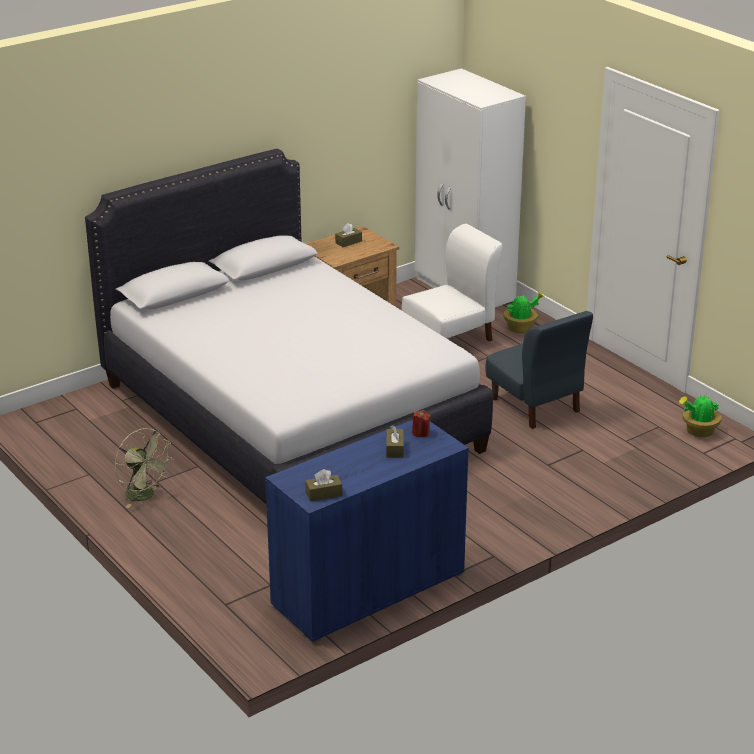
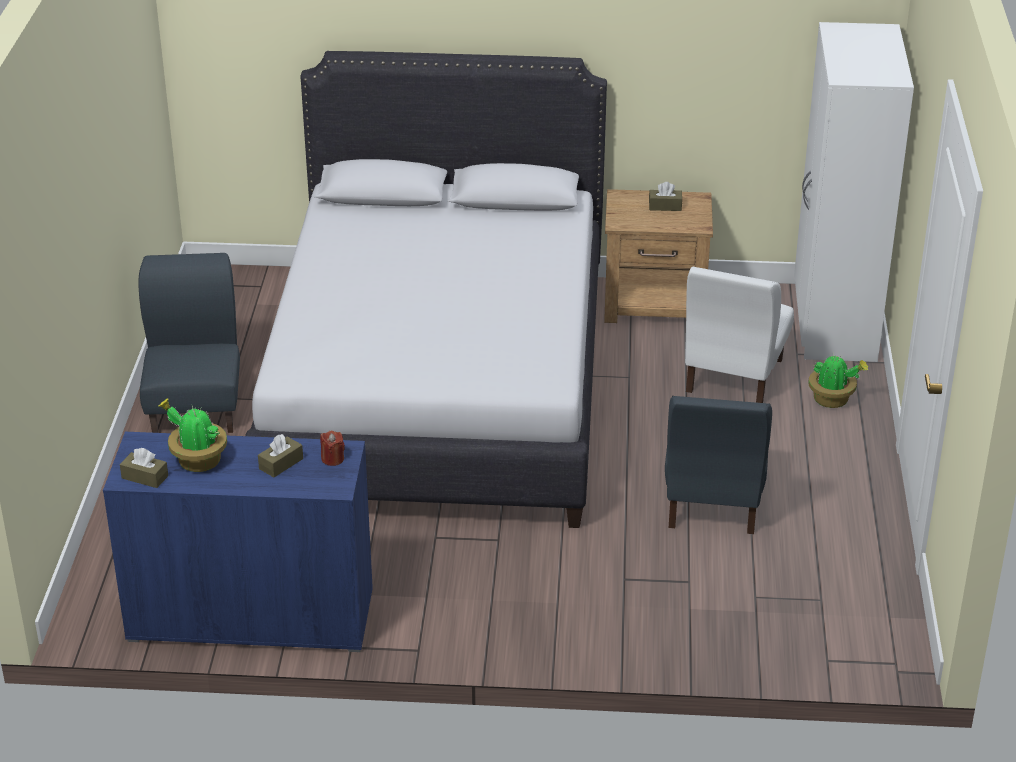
camera: 40 degrees right, 5 degrees up
(145, 496) = (196, 408): green fan -> blue chair
(450, 338) = (733, 375): white chair -> white chair turned 105 degrees clockwise
(698, 431) = (861, 631): potted plant -> potted plant (197, 461)

